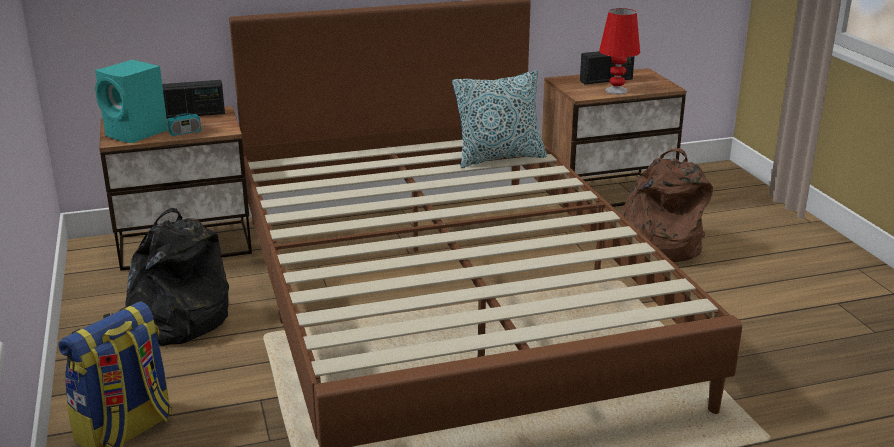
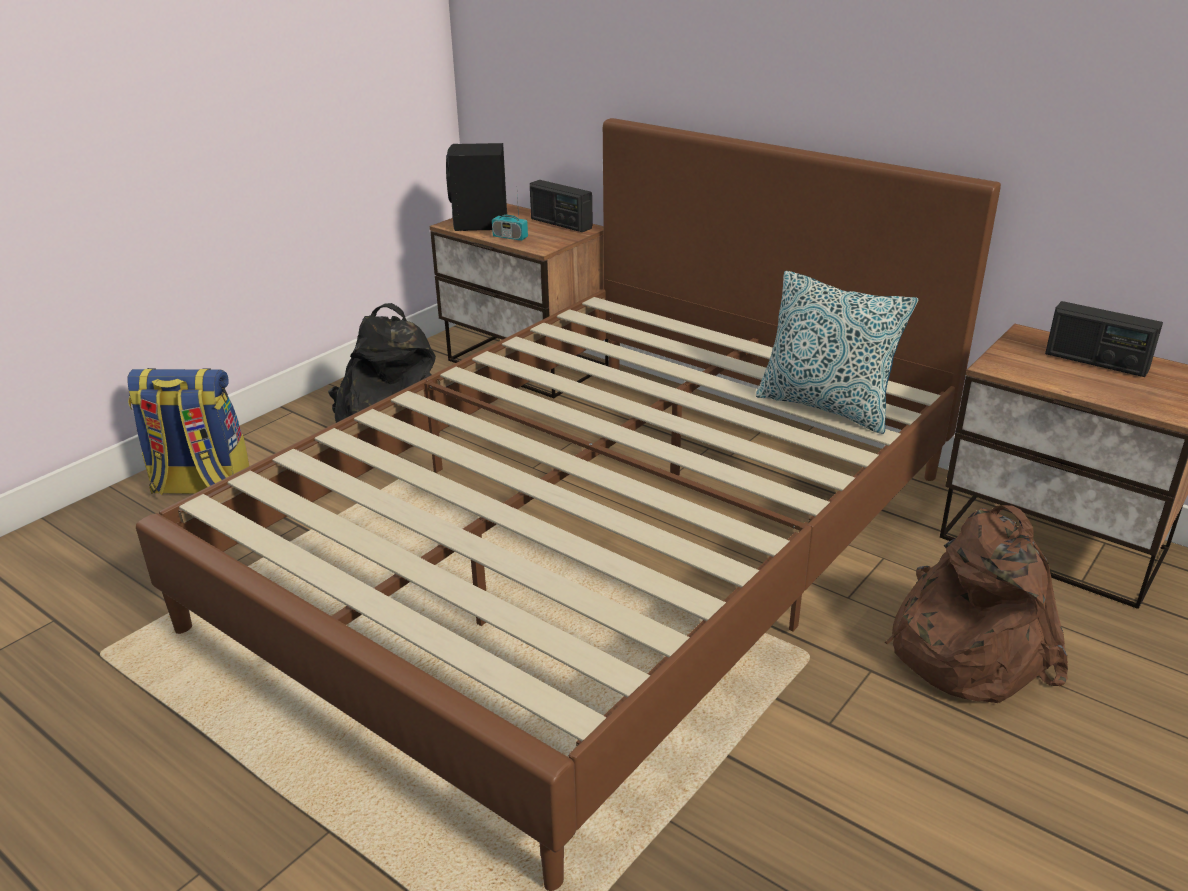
camera: 55 degrees right, 5 degrees up
(137, 134) = (480, 224): turquoise speaker -> black speaker
(616, 91) = (1068, 382): red table lamp -> none

